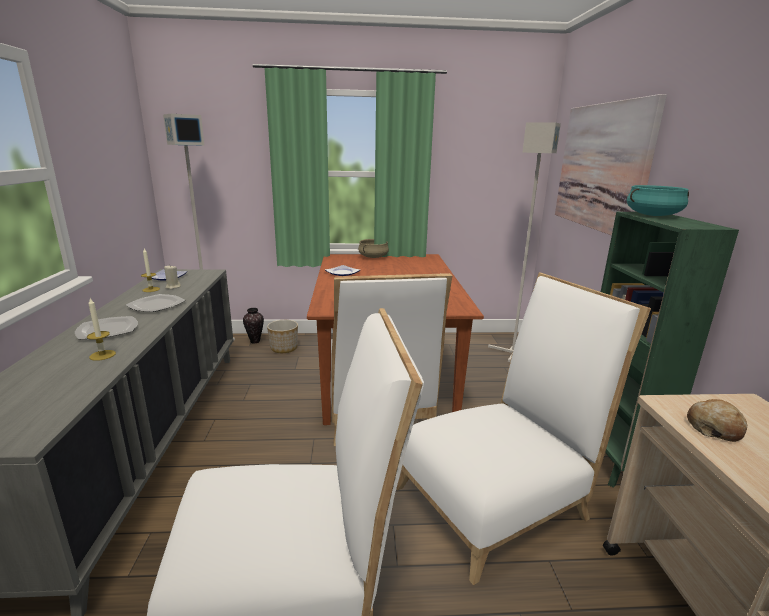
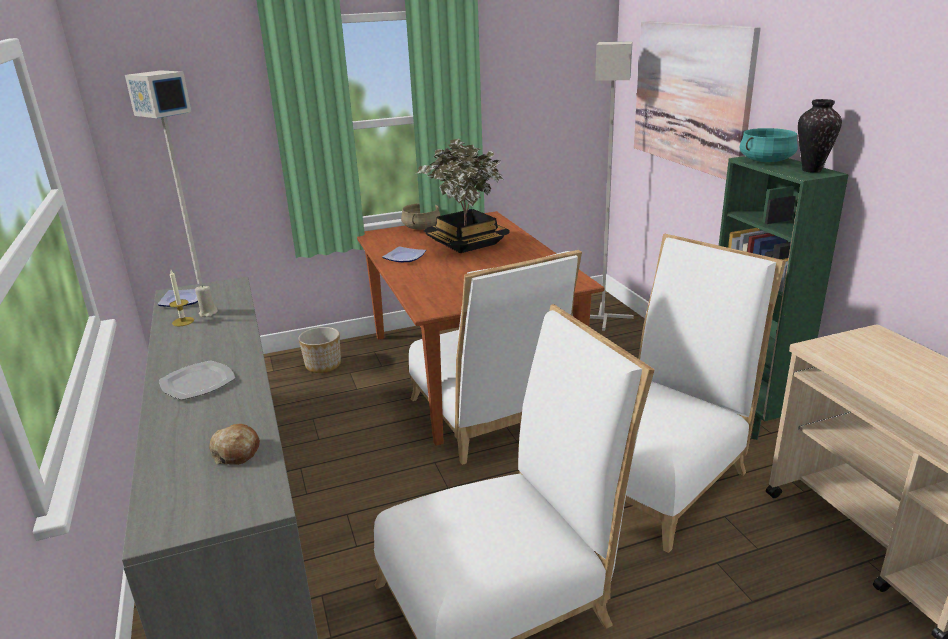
camera: 15 degrees left, 5 degrees up
(102, 355) = (232, 411): candle -> none
(155, 305) = (217, 341): plate -> none
(255, 341) = (278, 363): vase -> vase (812, 170)
(396, 270) = (466, 243): none -> potted plant
(714, 427) = (856, 360): bread -> bread (236, 452)

